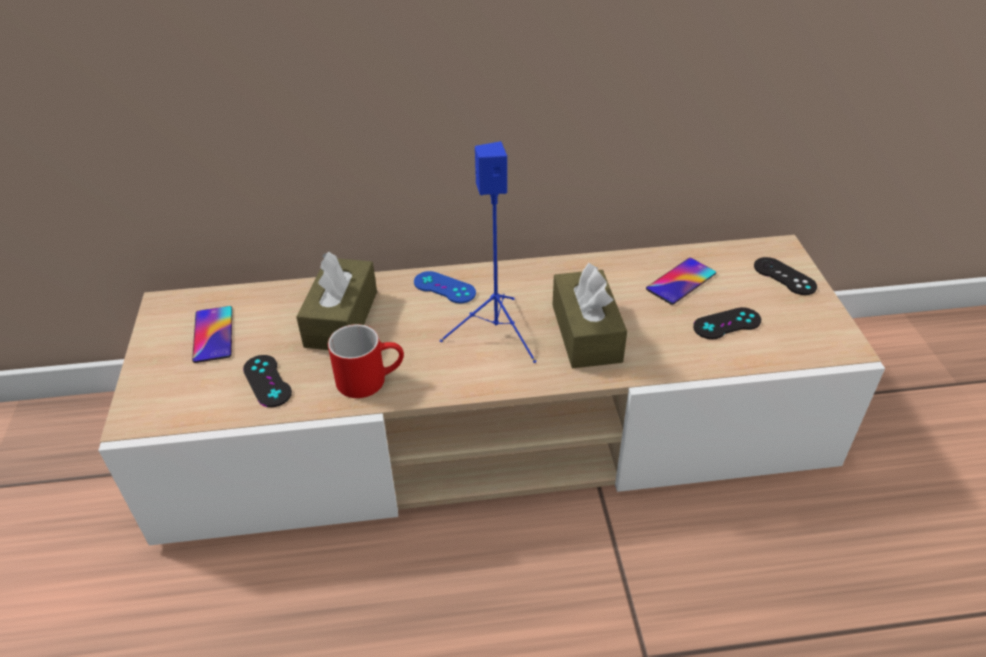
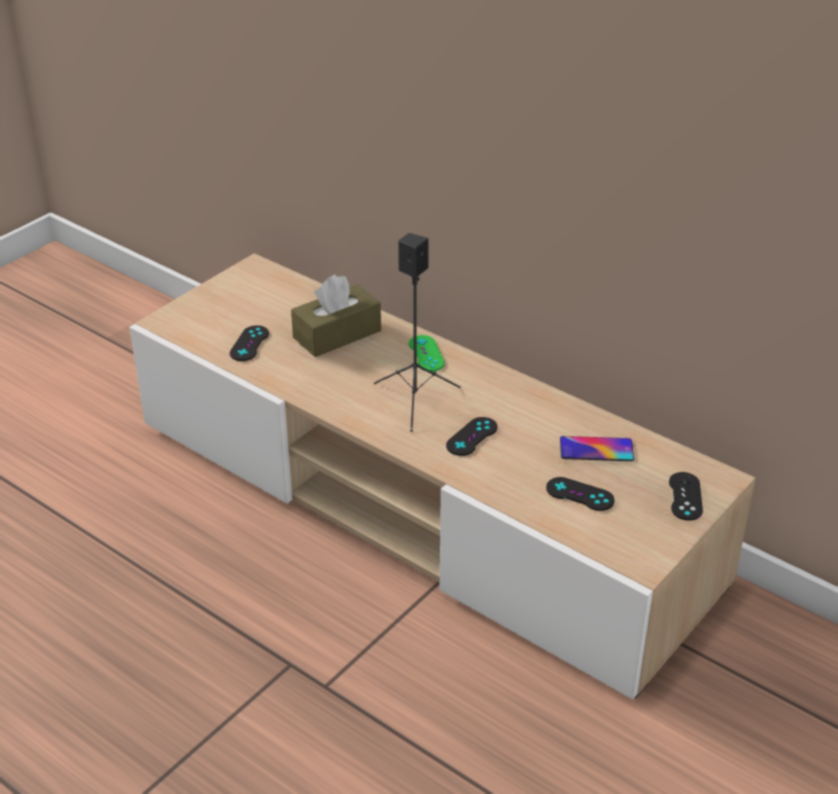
camera: 45 degrees right, 5 degrees down
(213, 334) = (257, 300): phone -> none
(370, 378) = (304, 378): red mug -> none
(444, 287) = (426, 354): blue game controller -> green game controller
(496, 332) = (416, 399): blue speaker -> black speaker
(586, 333) = (472, 437): brown tissue box -> black game controller

